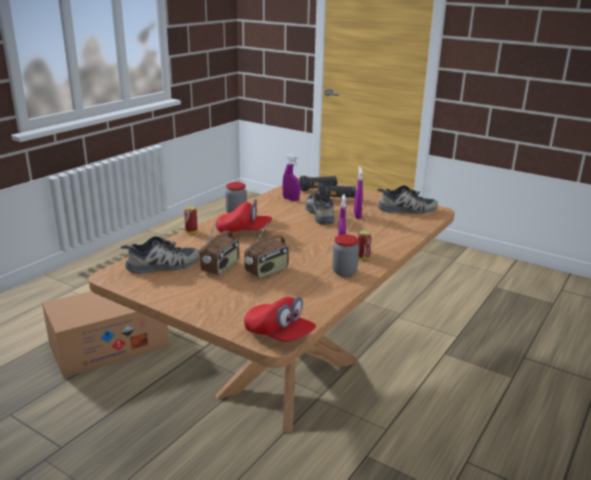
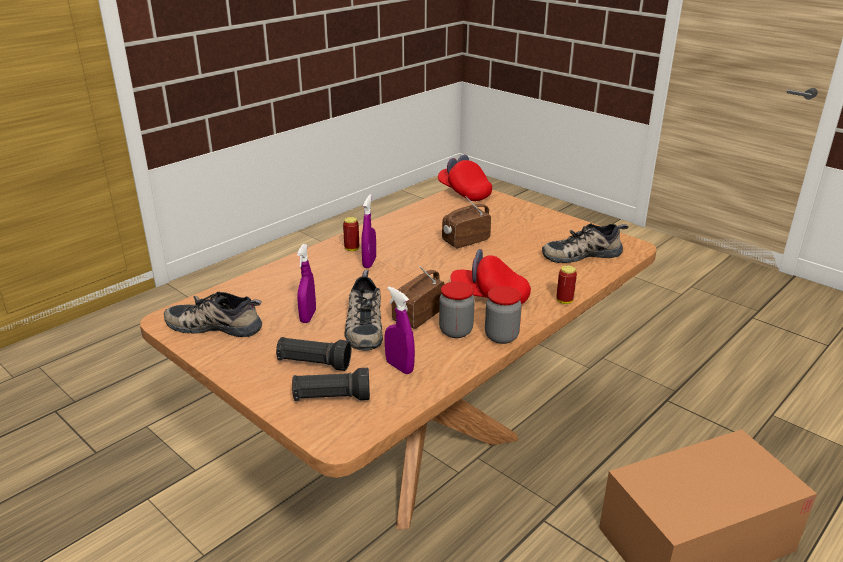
camera: 170 degrees left, 5 degrees up
(221, 267) = (516, 248): radio -> radio (417, 316)
(344, 272) = (383, 235): jar -> jar (456, 331)

